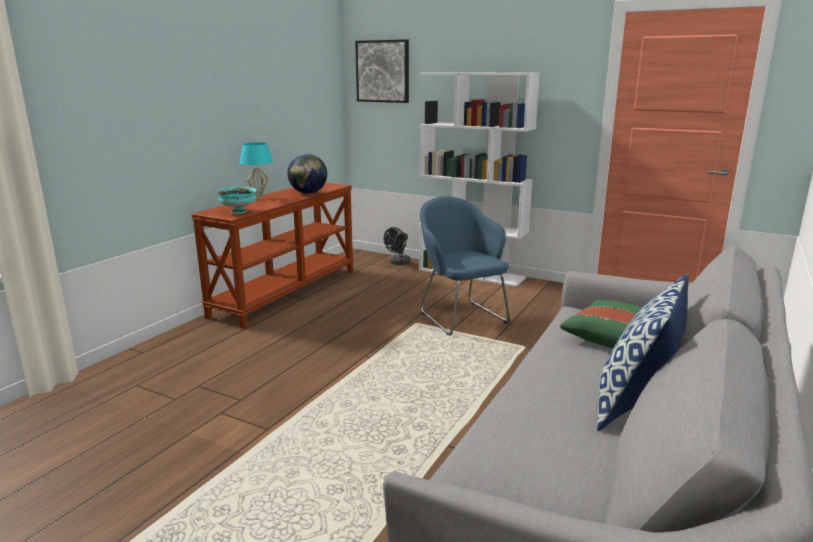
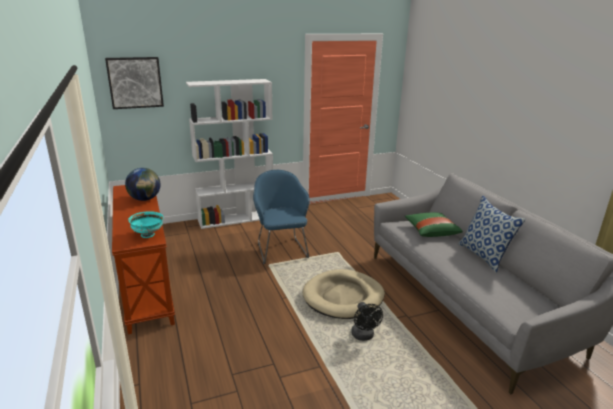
camera: 50 degrees left, 5 degrees up
(259, 198) = (122, 217): turquoise table lamp -> none
(398, 263) = (178, 229): black fan -> black fan (364, 336)
(430, 389) = (343, 297): none -> beige dog bed
(460, 316) = (281, 249): blue armchair -> blue armchair turned 60 degrees clockwise

